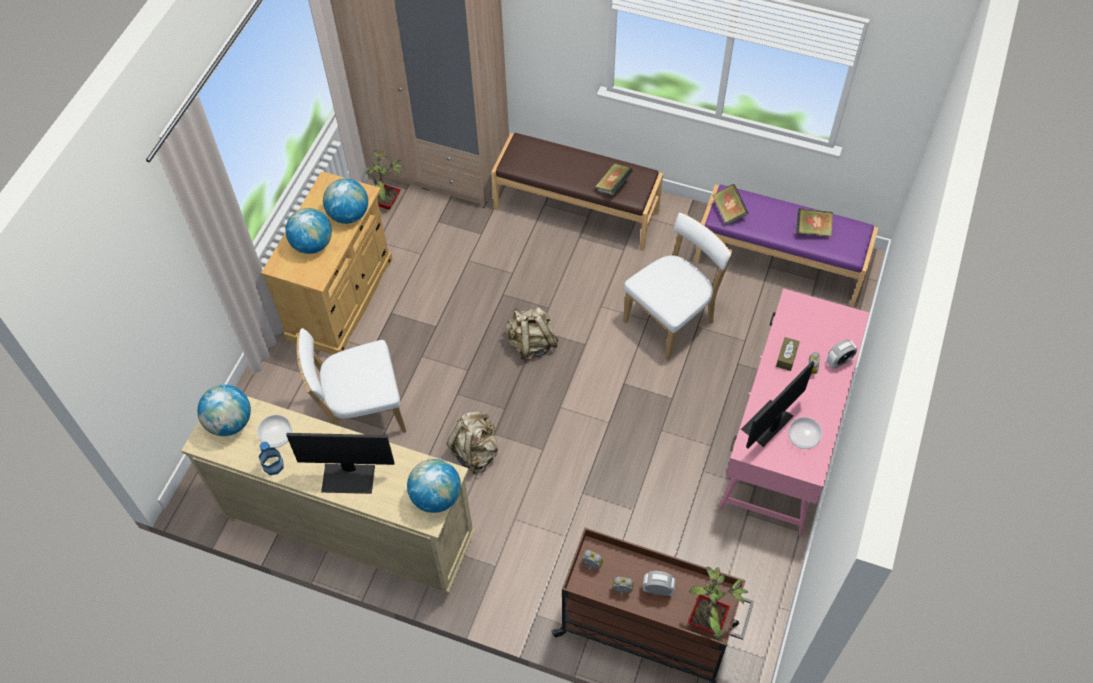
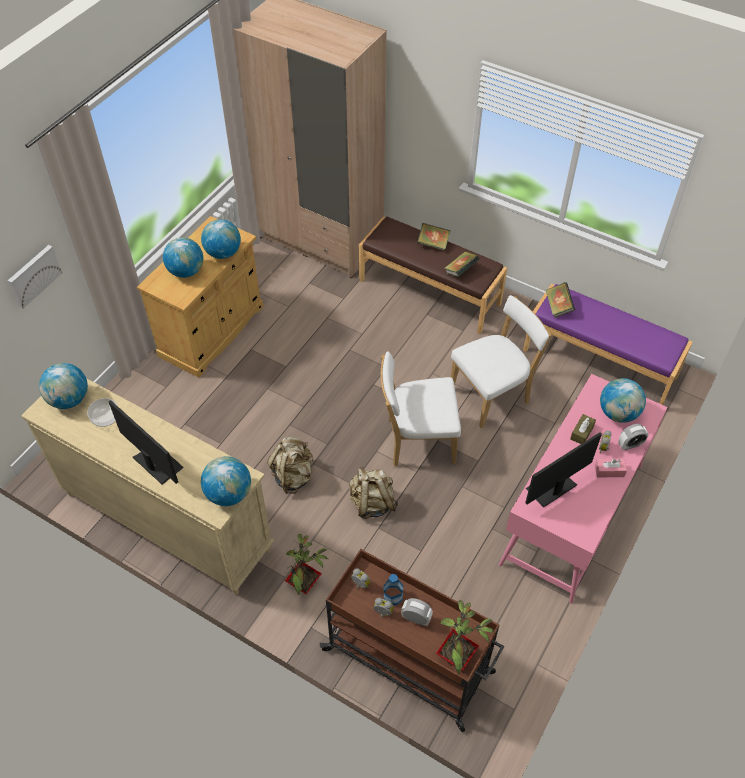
camera: 10 degrees right, 5 degrees down
(160, 291) = (33, 275): none -> picture
(273, 465) = (95, 442): bottle -> bottle (393, 596)
(348, 477) = (156, 463): monitor -> monitor turned 150 degrees counterclockwise
(361, 413) = (203, 426): white chair -> white chair (417, 441)
(387, 203) = (271, 262): potted plant -> potted plant (305, 584)
(531, 343) = (364, 394): beige backpack -> beige backpack (372, 503)
(803, 437) = (583, 506): bowl -> none
(812, 230) = (631, 333): book -> book (433, 244)
(819, 328) = (618, 413): none -> globe
(823, 394) = (609, 471): none -> pink tissue box

